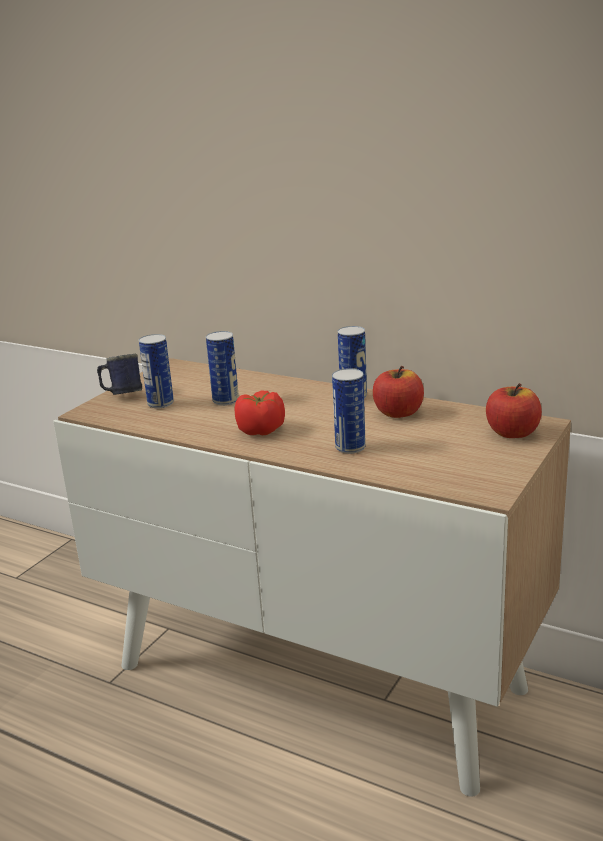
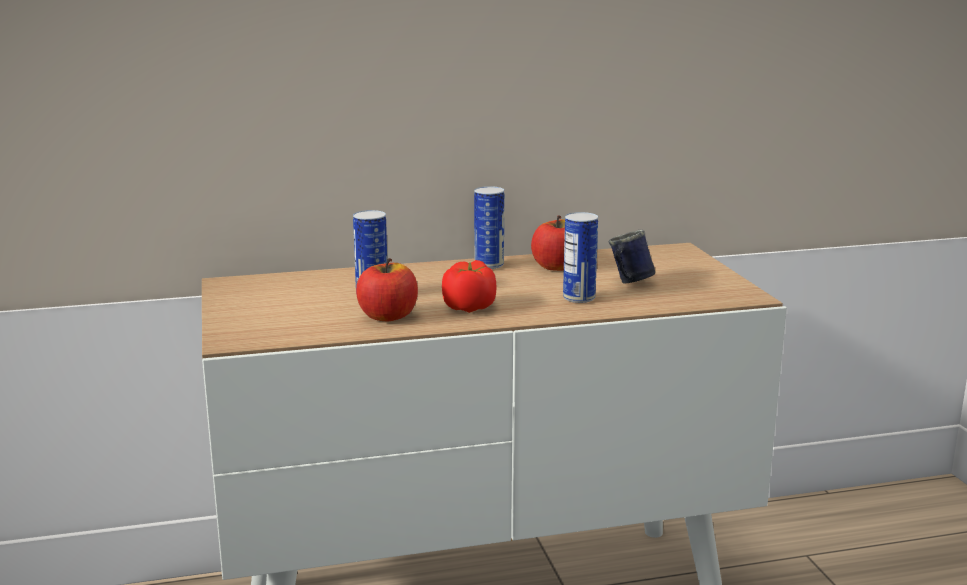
camera: 45 degrees left, 5 degrees down
(122, 395) = (237, 318): blue mug -> blue mug (628, 283)
(160, 403) = (304, 314): can -> none
(512, 433) = (673, 259): apple -> apple (388, 316)

